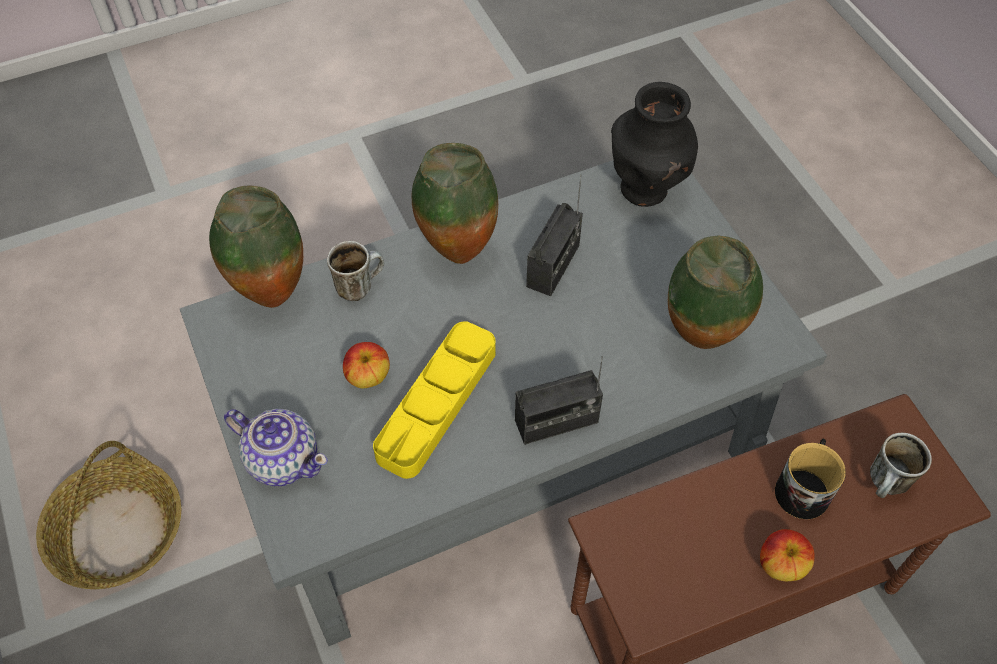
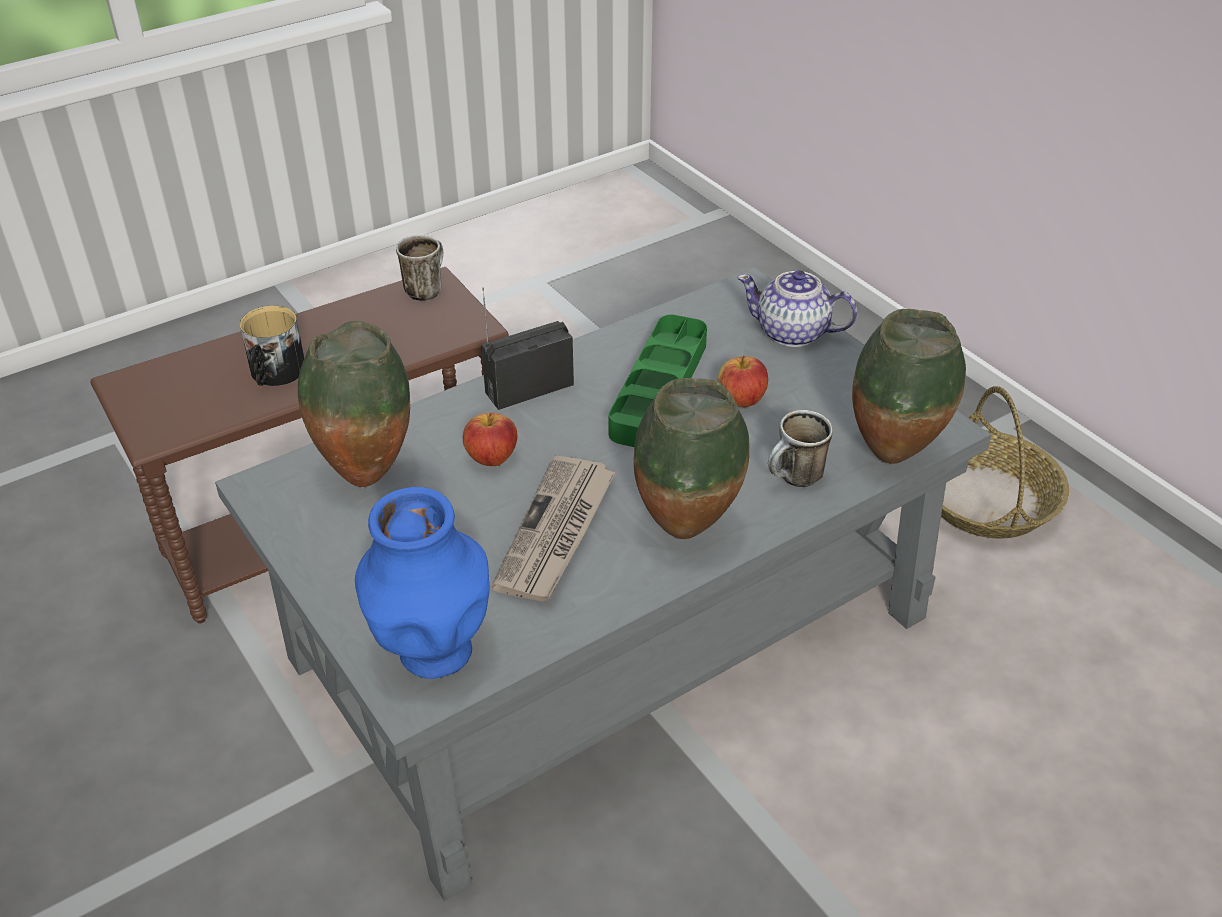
camera: 170 degrees right, 15 degrees down
(437, 403) = (659, 388): yellow tray -> green tray
(553, 266) = (556, 532): radio -> newspaper
(645, 190) = (433, 652): black vase -> blue vase
(780, 565) = (311, 323): apple -> apple (491, 458)
(886, 486) = (189, 383): mug -> mug (425, 288)

